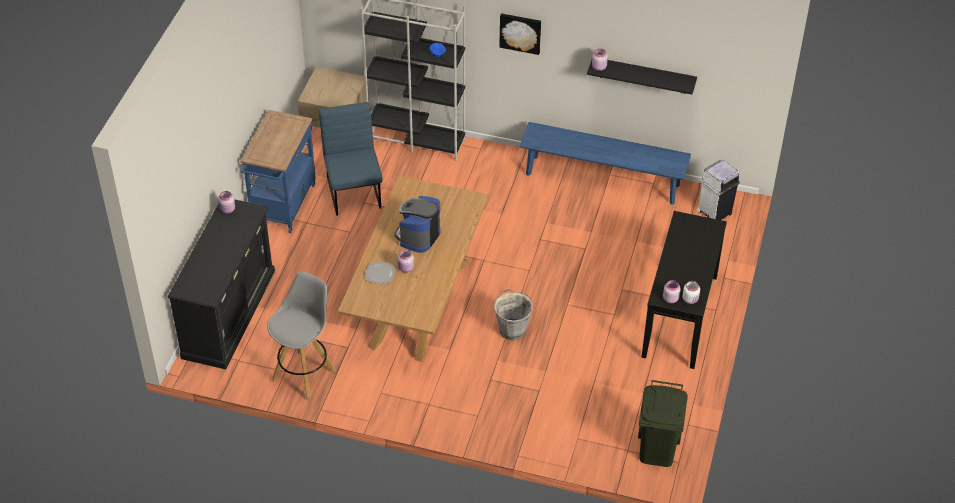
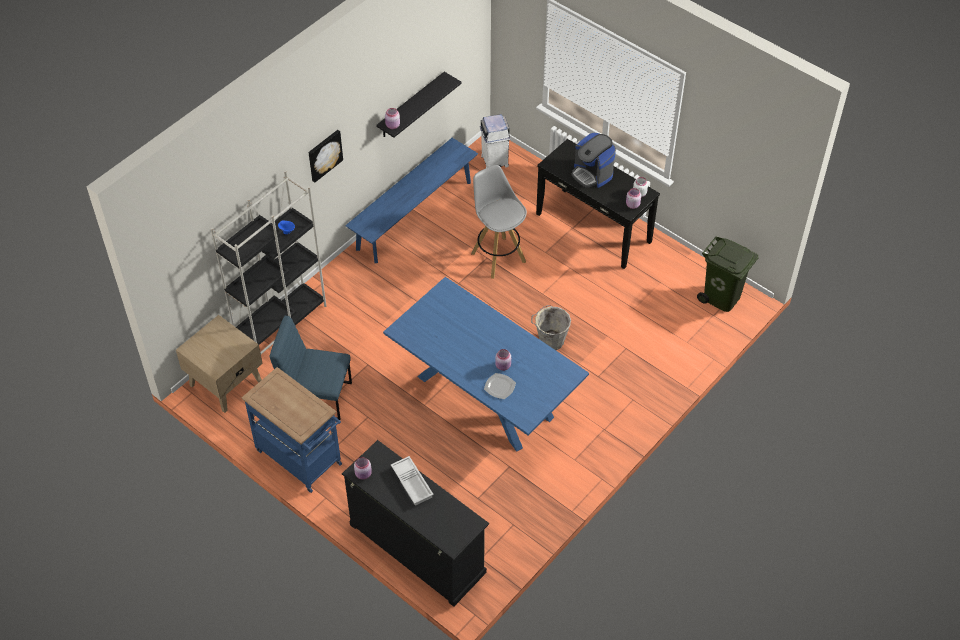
camera: 65 degrees left, 5 degrees up
(233, 244) = (413, 483): none -> white tray
(305, 374) = (525, 510): grey stool -> grey stool (498, 256)
(418, 236) = (468, 343): coffee machine -> coffee machine (592, 173)
(418, 303) = (485, 396): brown dining table -> blue dining table

